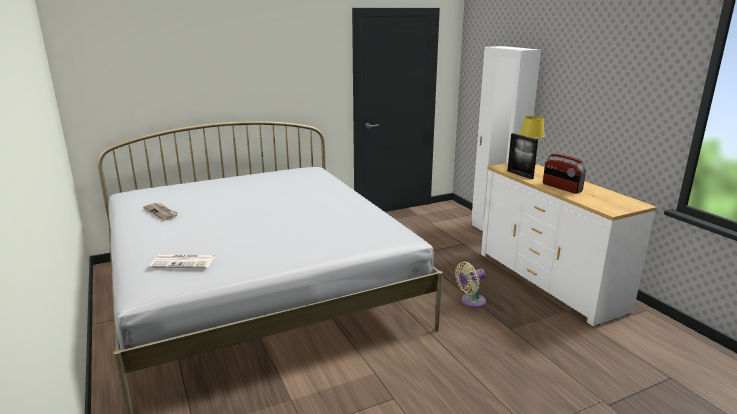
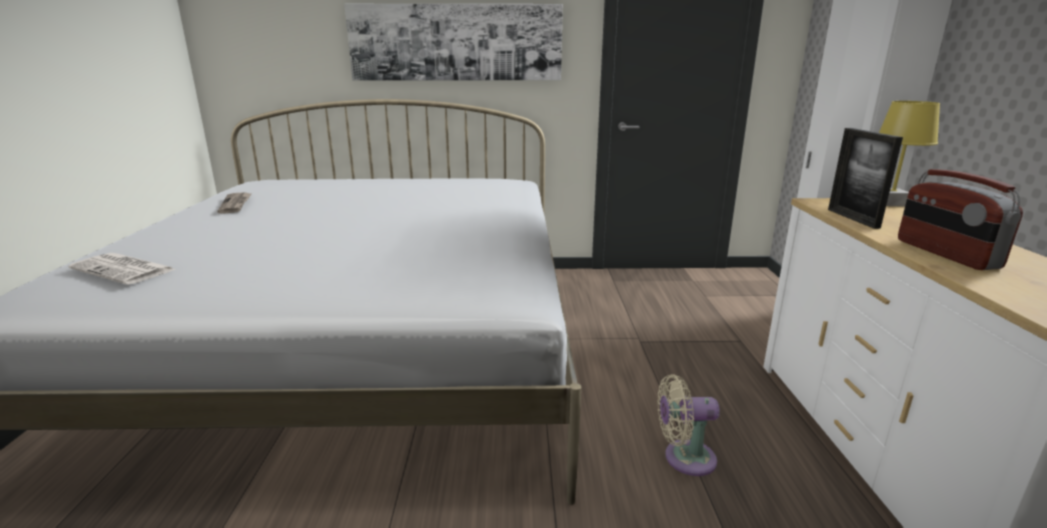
camera: 25 degrees right, 0 degrees up
(263, 81) = (456, 43): none -> picture

